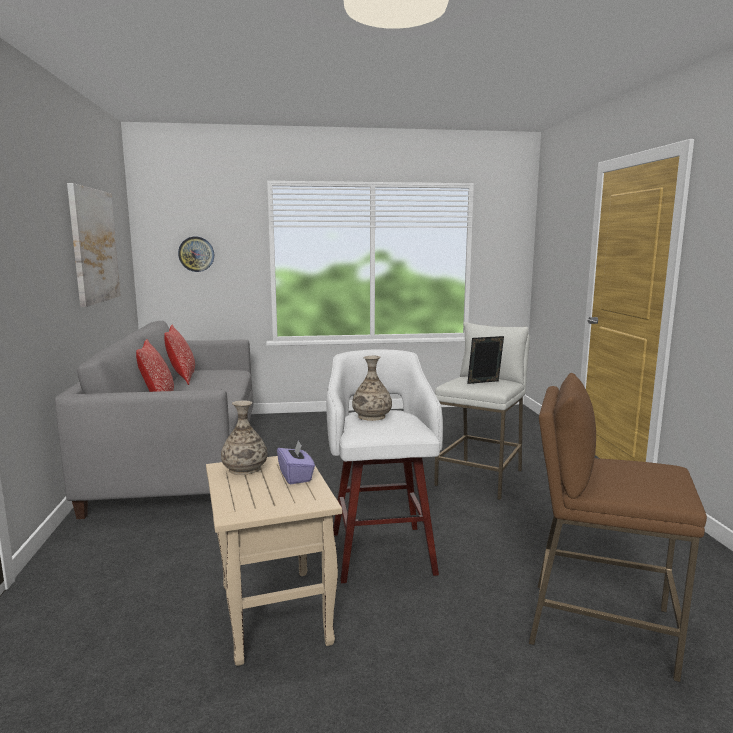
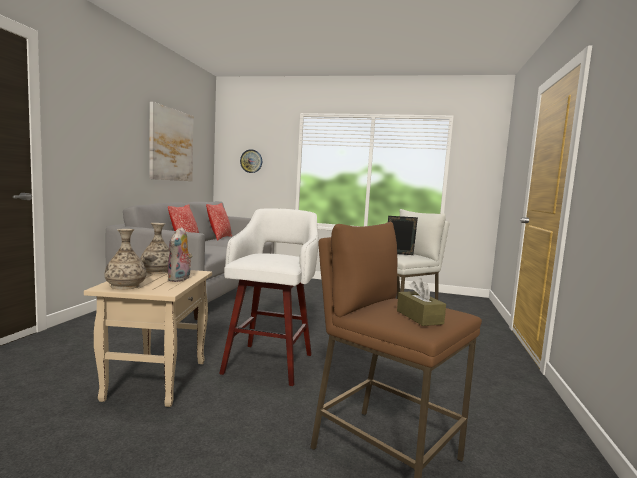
camera: 20 degrees right, 5 degrees down
(296, 476) = (180, 279): purple tissue box -> plush toy
(371, 416) = (267, 254): vase -> vase (125, 286)
(656, 483) = (419, 317): none -> brown tissue box

